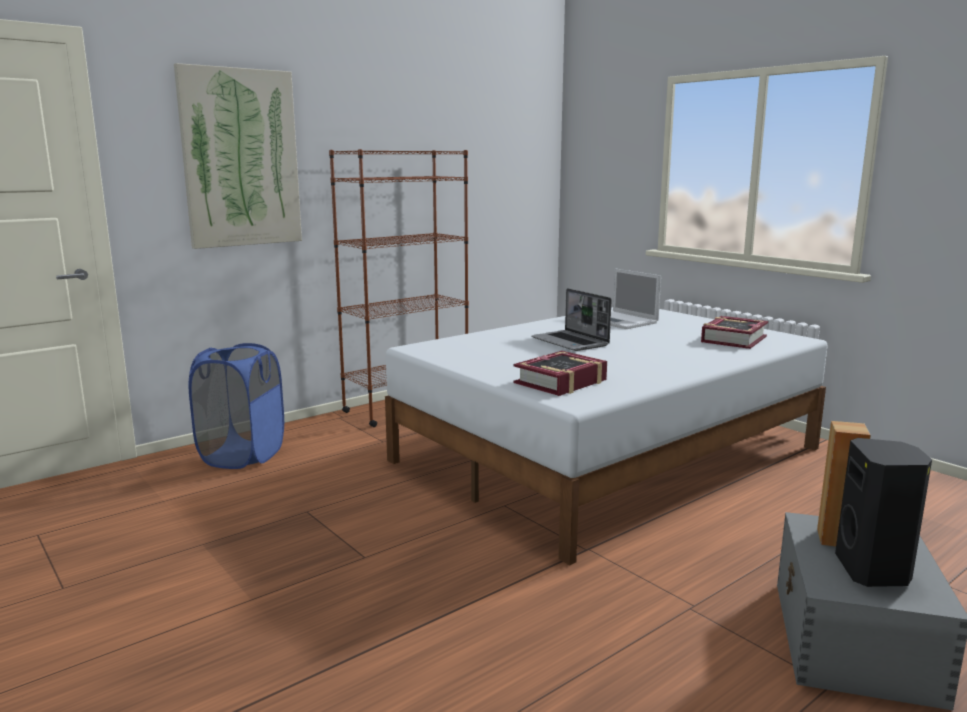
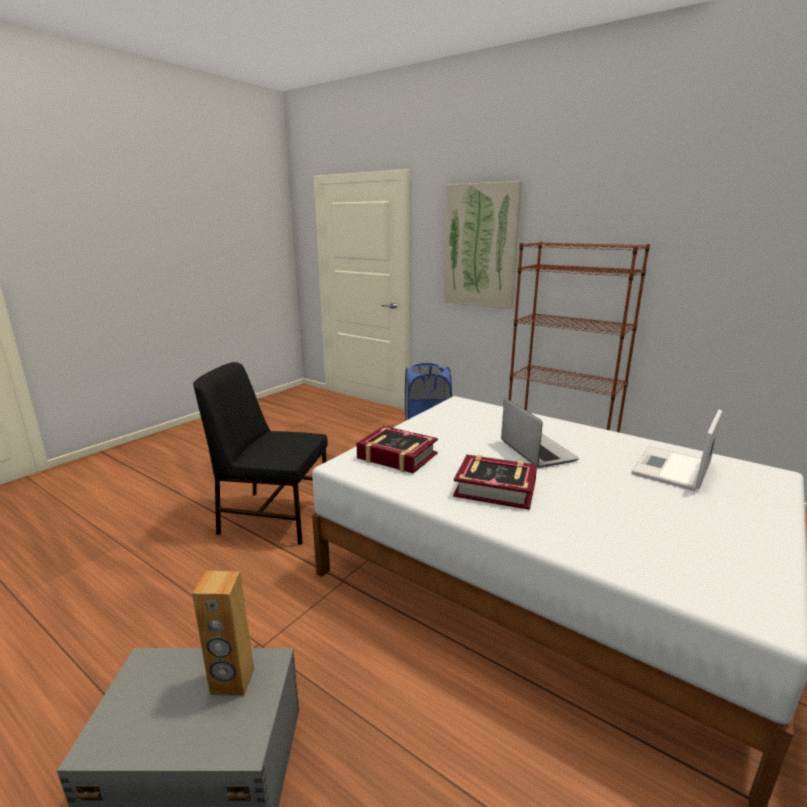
camera: 75 degrees right, 5 degrees up
(407, 594) = (273, 516): none -> black chair
(571, 342) = (536, 451): laptop -> laptop turned 120 degrees clockwise
(733, 339) = (672, 548): book -> book (495, 488)
(874, 571) = (162, 703): black speaker -> none

